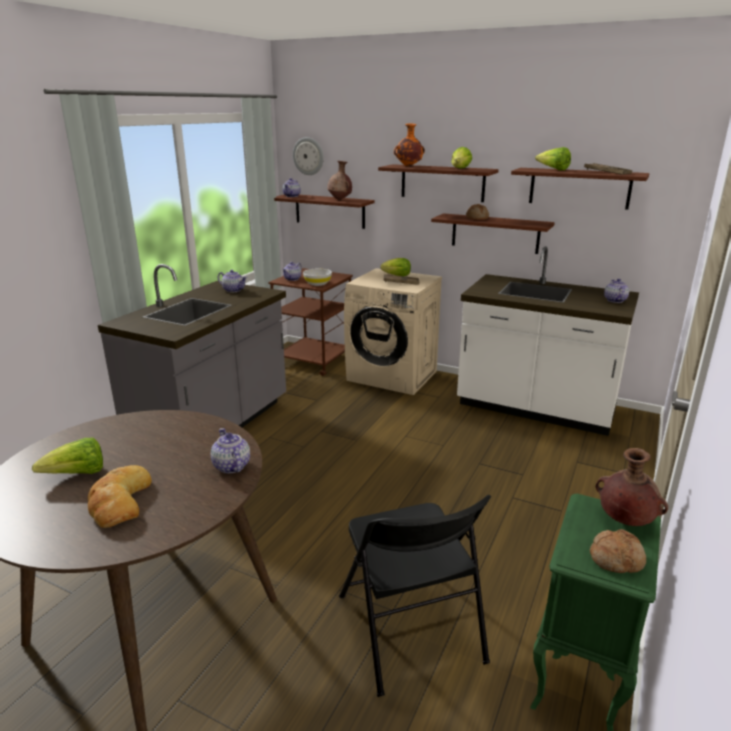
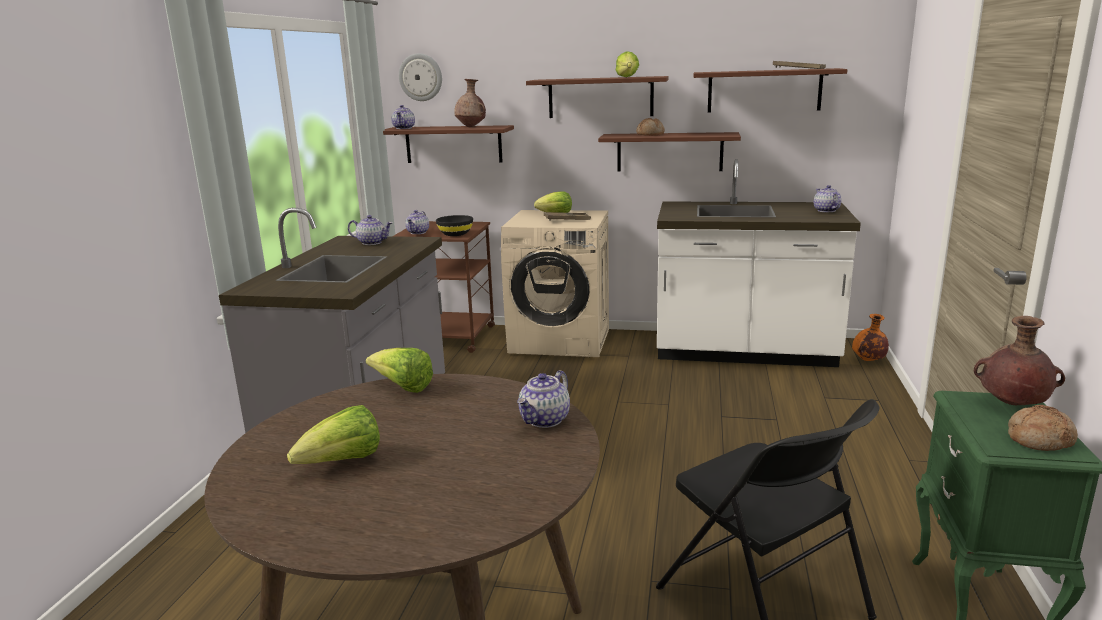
camera: 15 degrees left, 5 degrees down
(119, 502) = (434, 481): bread -> none
(231, 466) = (545, 420): teapot -> teapot turned 105 degrees counterclockwise
(317, 284) = (455, 234): white bowl -> black bowl
(408, 166) = (561, 79): orange vase -> orange vase (868, 361)
(553, 170) = (736, 71): lettuce -> lettuce (403, 387)

